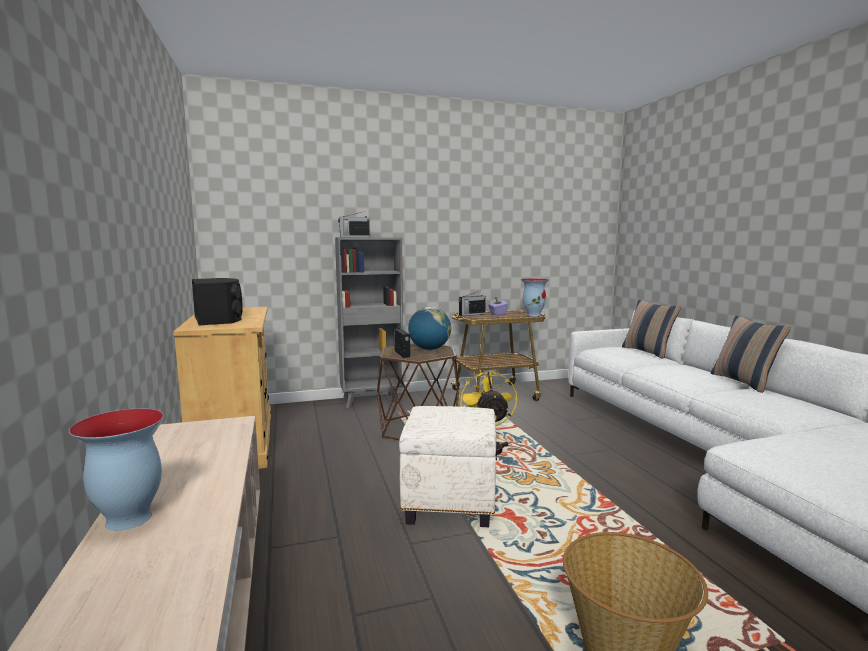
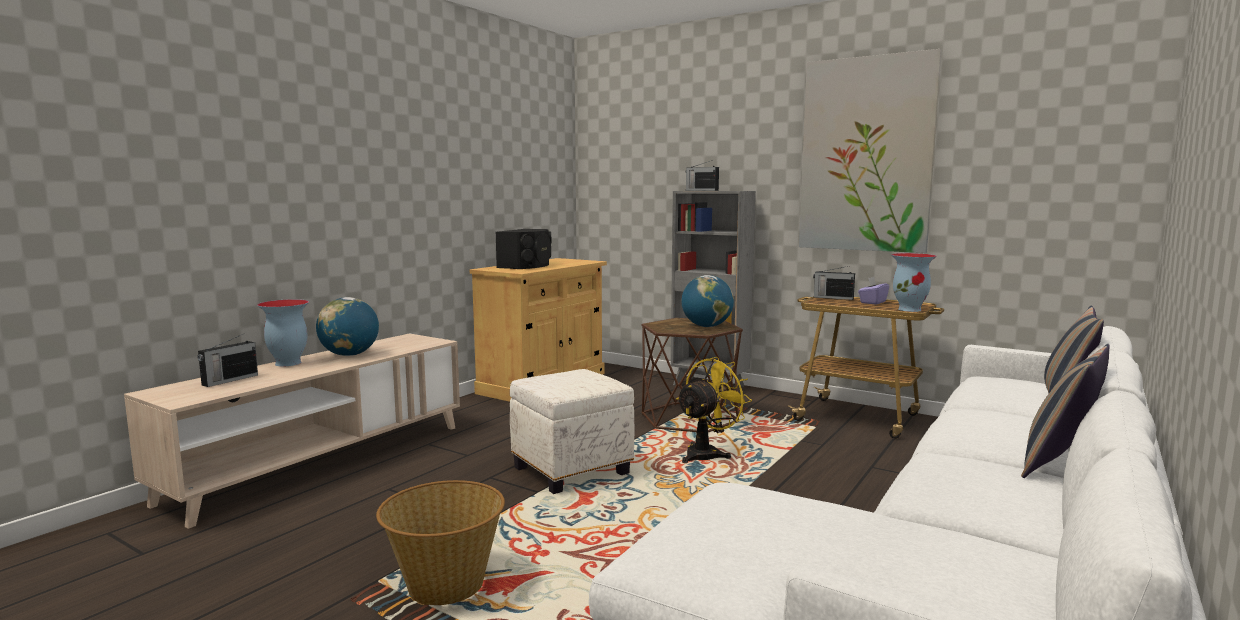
camera: 50 degrees right, 0 degrees up
(185, 473) = (349, 355): none -> globe
(402, 354) = (666, 325): radio -> radio (229, 380)
(473, 212) = (866, 155): none -> picture

